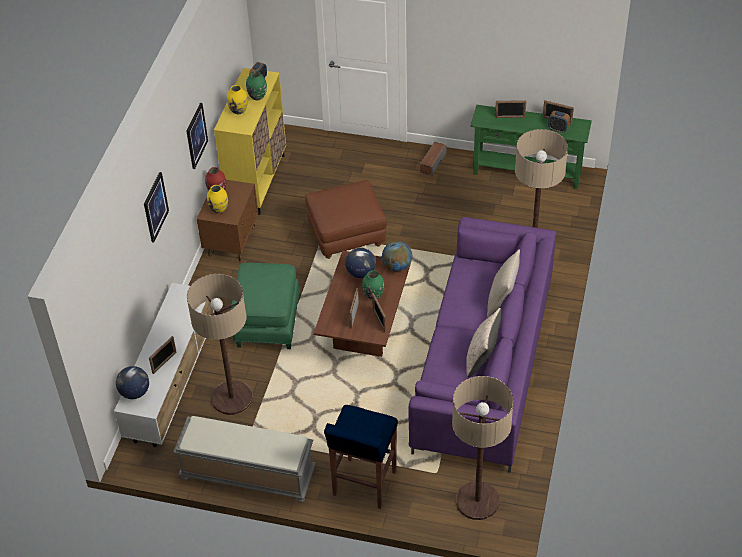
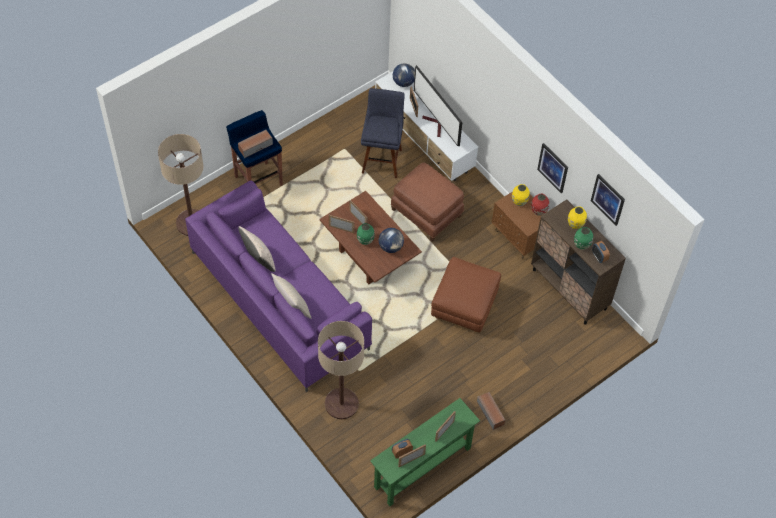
camera: 125 degrees right, 10 degrees up
(155, 207) = (490, 98): picture -> picture (608, 199)
(173, 330) = (436, 125): none -> television
(232, 398) = (382, 158): floor lamp -> blue stool
(247, 475) = (320, 133): grey bench -> none
(257, 181) = (569, 289): yellow cabinet -> brown cabinet
(267, 321) = (427, 212): green ottoman -> brown ottoman
(367, 425) = (255, 146): none -> speaker
(397, 266) = (377, 270): globe -> none

